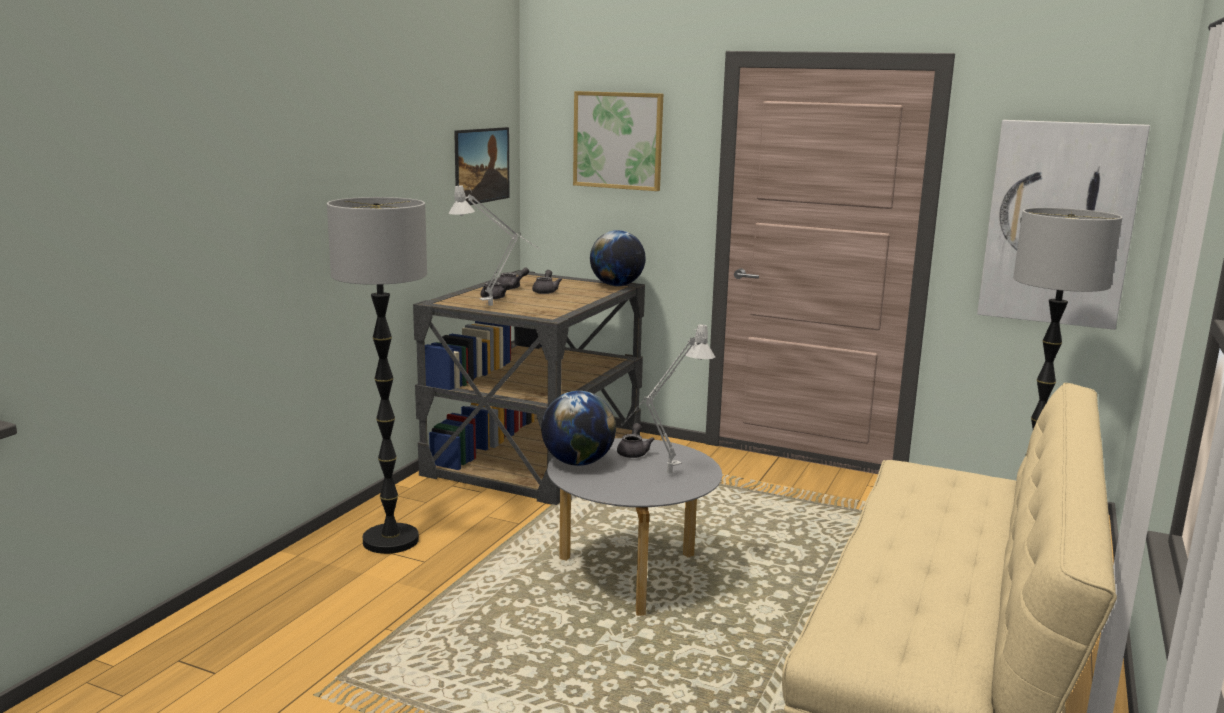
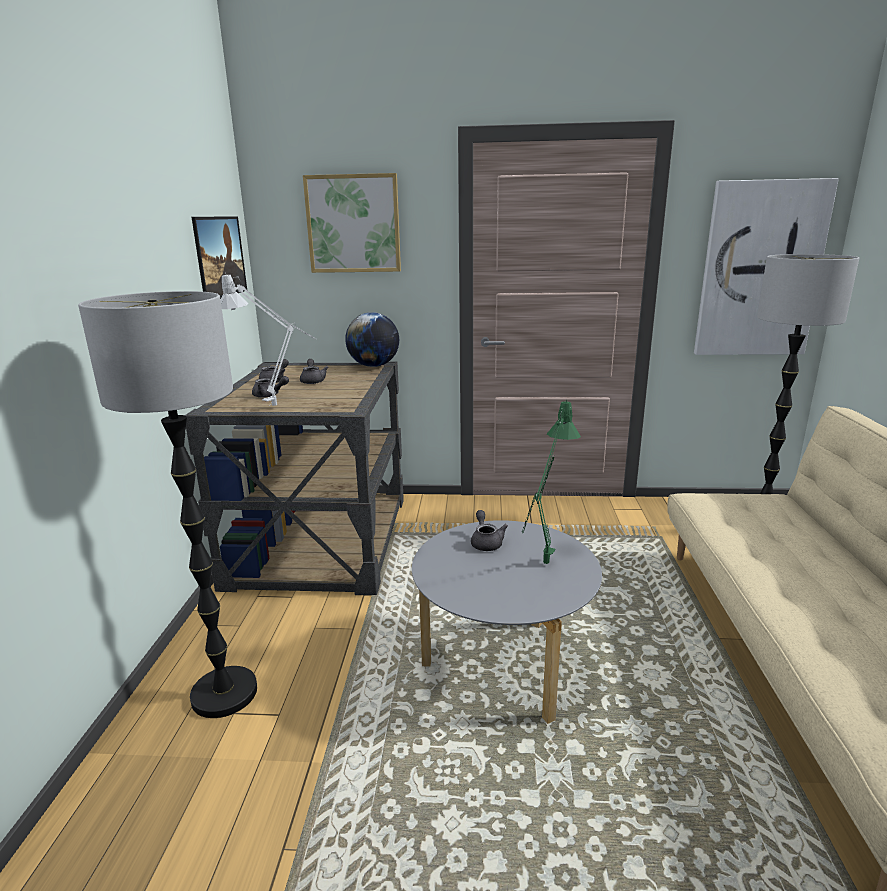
camera: 20 degrees left, 5 degrees up
(577, 462) = (443, 570): globe -> none
(664, 477) = (543, 569): grey table lamp -> green table lamp

